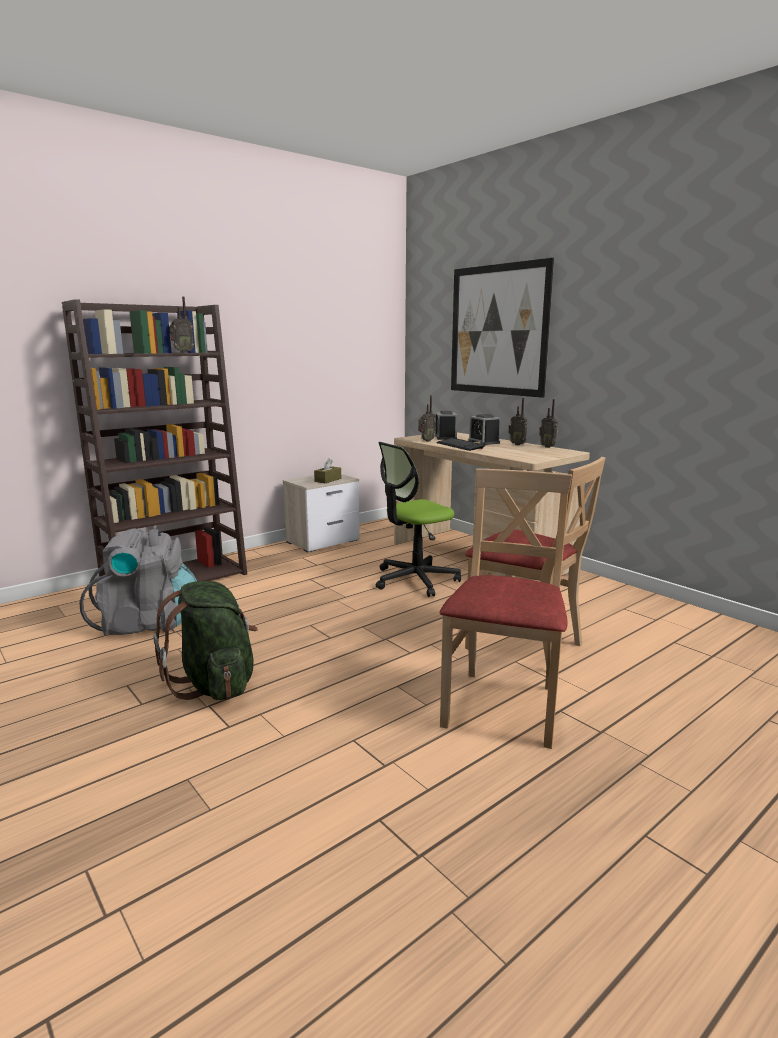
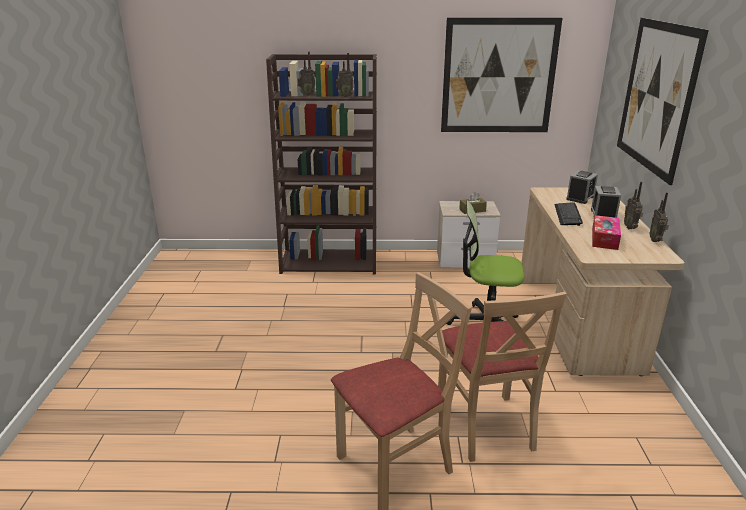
camera: 40 degrees right, 10 degrees up
(147, 623) = (277, 293): grey backpack -> none
(215, 684) = (260, 356): green backpack -> none
(322, 336) = (498, 77): none -> picture
(425, 441) = (550, 199): radio -> radio (306, 95)
(516, 451) = (604, 239): none -> tissue box

